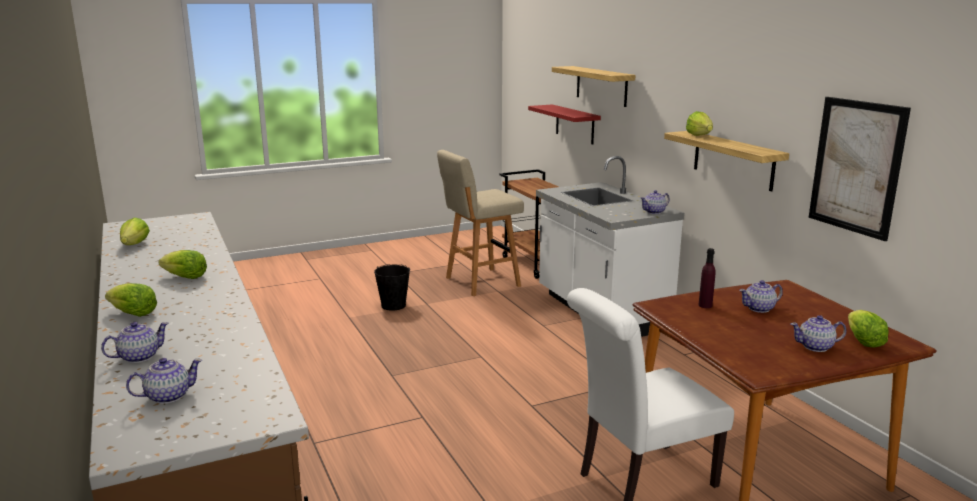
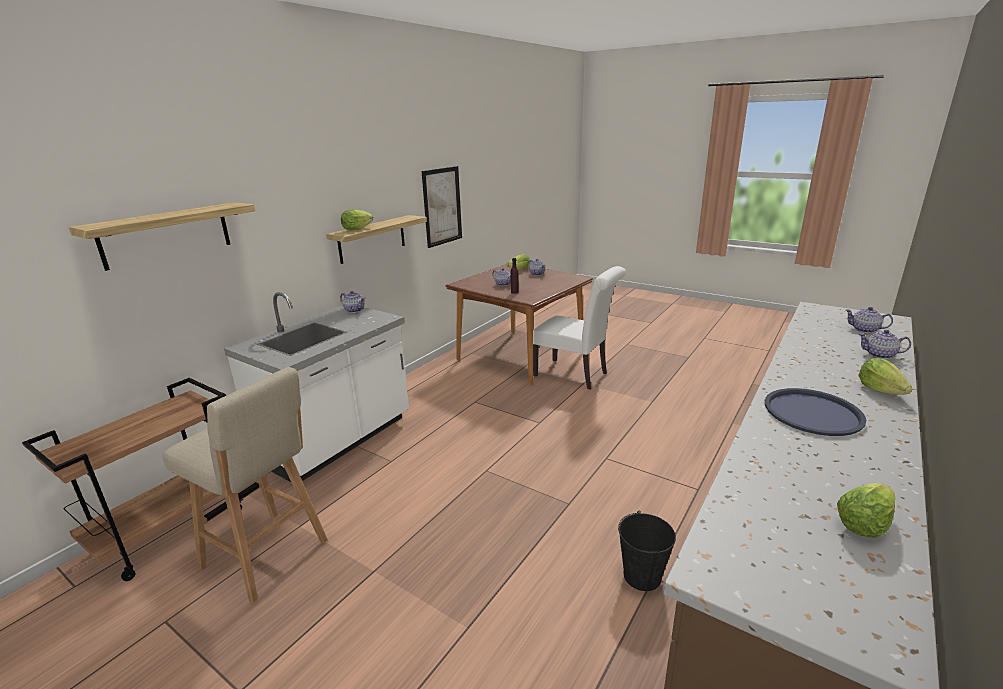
camera: 120 degrees left, 5 degrees up
(186, 277) = (812, 412): lettuce -> blue tray
(393, 305) = (398, 602): black bucket -> black bucket (642, 576)
(574, 124) = (113, 313): red shelf -> none

